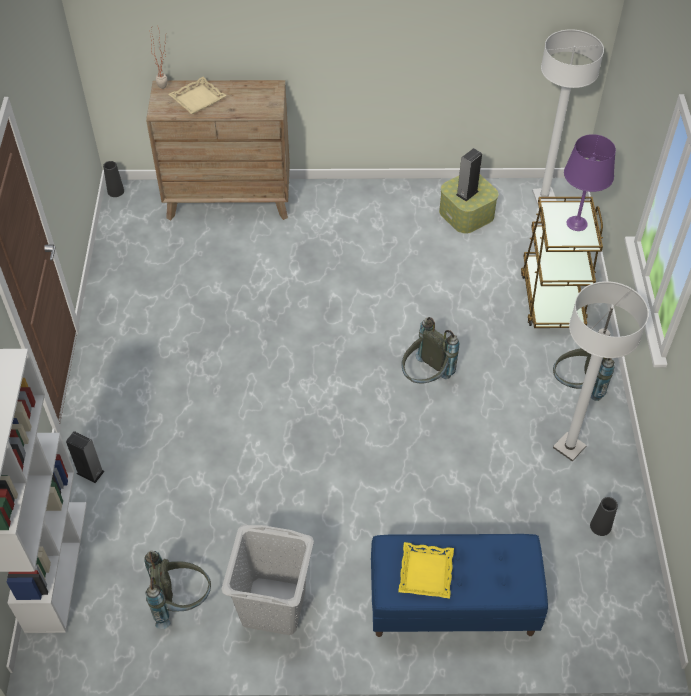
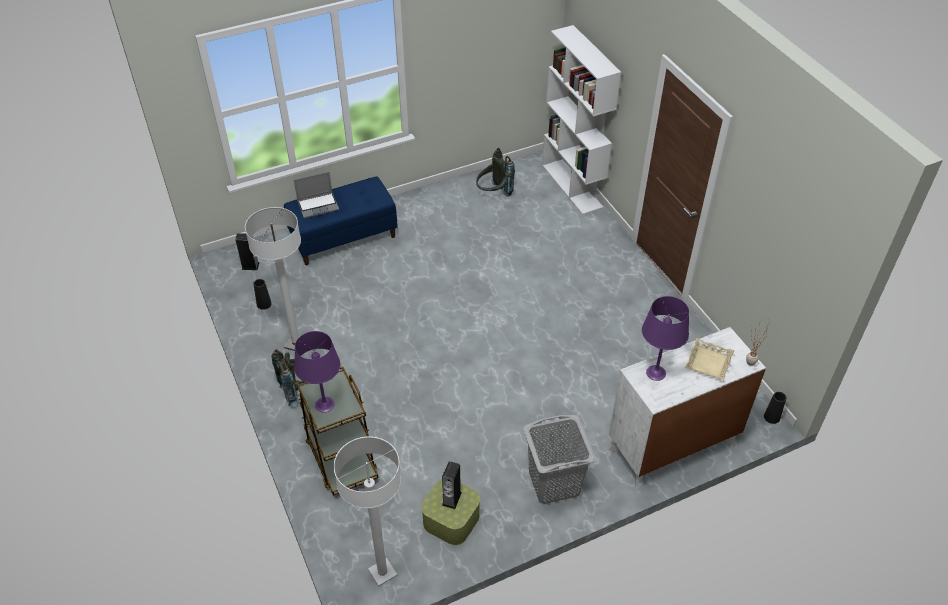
camera: 155 degrees right, 5 degrees down
(90, 472) = (594, 228): speaker -> speaker (250, 266)
(228, 200) = (672, 447): brown dresser -> white dresser
(253, 106) = (656, 373): none -> purple table lamp
(274, 605) = (443, 207): grey laundry basket -> grey laundry basket (554, 483)
(425, 377) = (418, 355): grey backpack -> none
(425, 572) = (357, 196): yellow tray -> none
(492, 577) = (318, 205): none -> laptop

